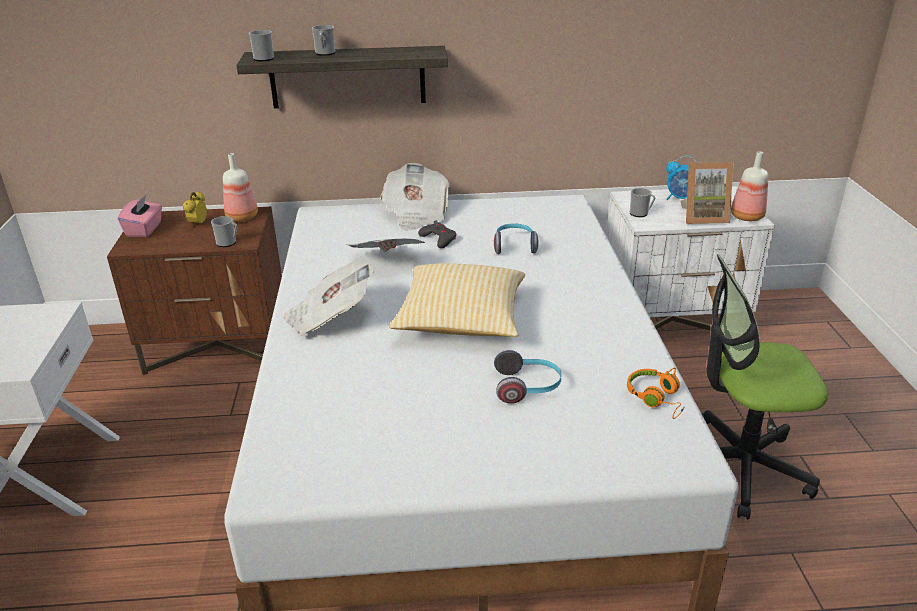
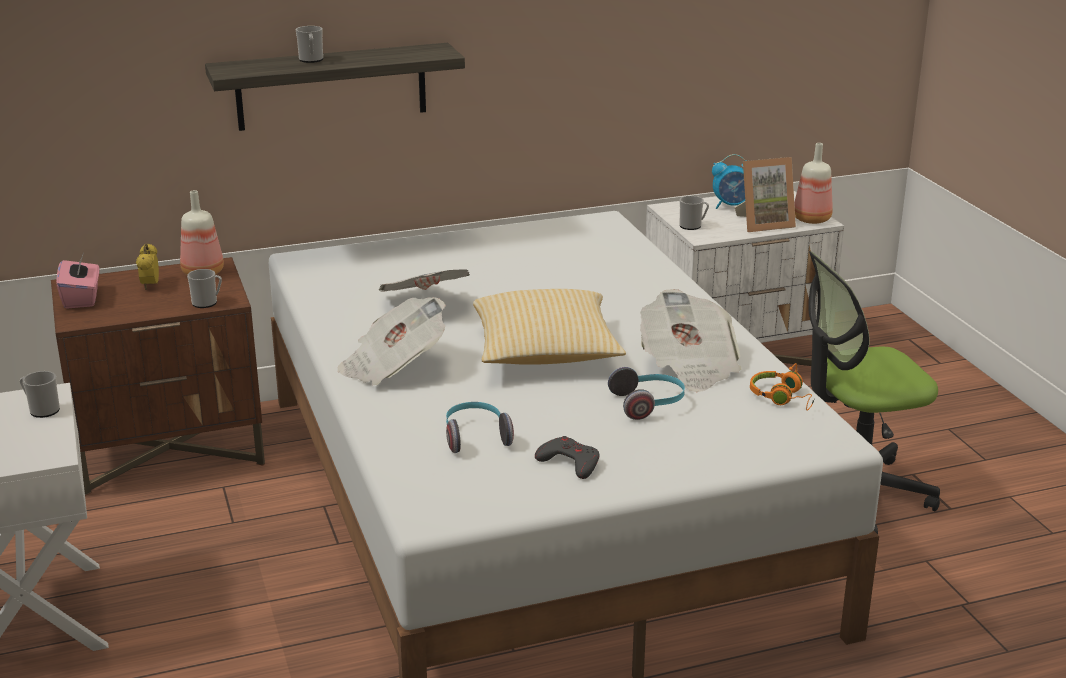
camera: 15 degrees left, 5 degrees down
(262, 58) = (238, 70): mug -> mug (41, 410)
(416, 215) = (427, 250): newspaper -> newspaper (689, 366)
(438, 239) = (471, 274): grey game controller -> grey game controller (570, 462)
(514, 246) = (565, 273): headphones -> headphones (475, 437)

